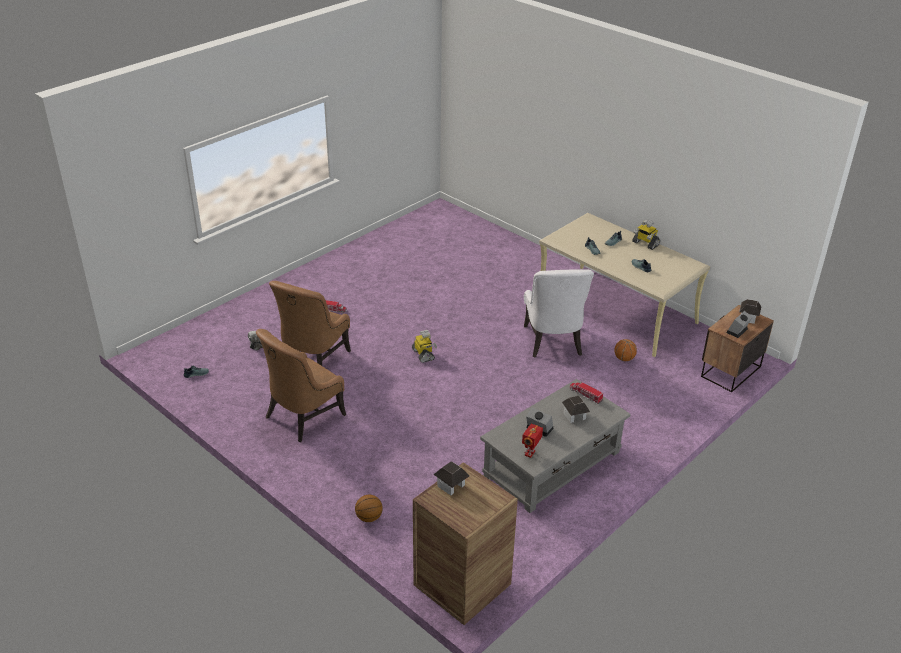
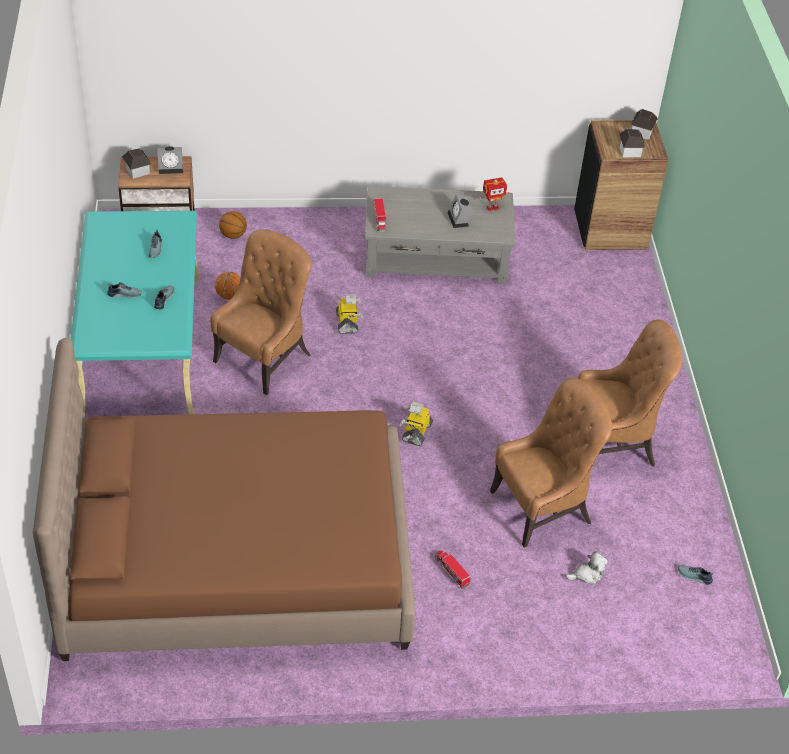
camera: 140 degrees left, 10 degrees up
(369, 517) = (637, 312): basketball -> basketball (233, 235)
(436, 264) = (236, 558): none -> brown bed
(553, 341) = (264, 358): white chair -> brown chair
(574, 416) = (415, 210): toy house -> toy house (641, 132)
(616, 309) = (143, 348): beige desk -> turquoise desk
(645, 243) = (96, 271): toy robot -> toy robot (347, 323)

